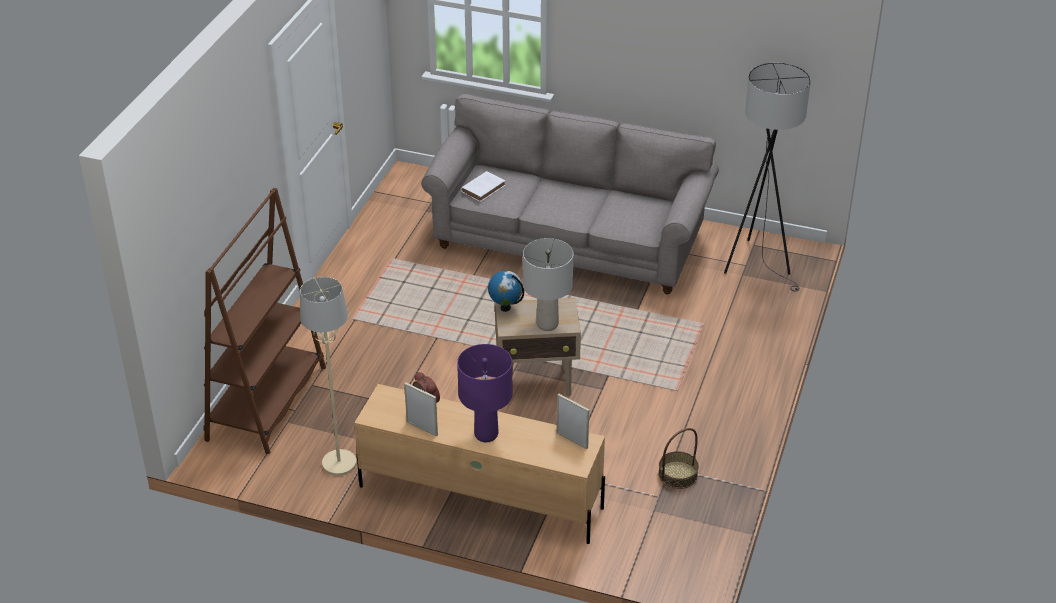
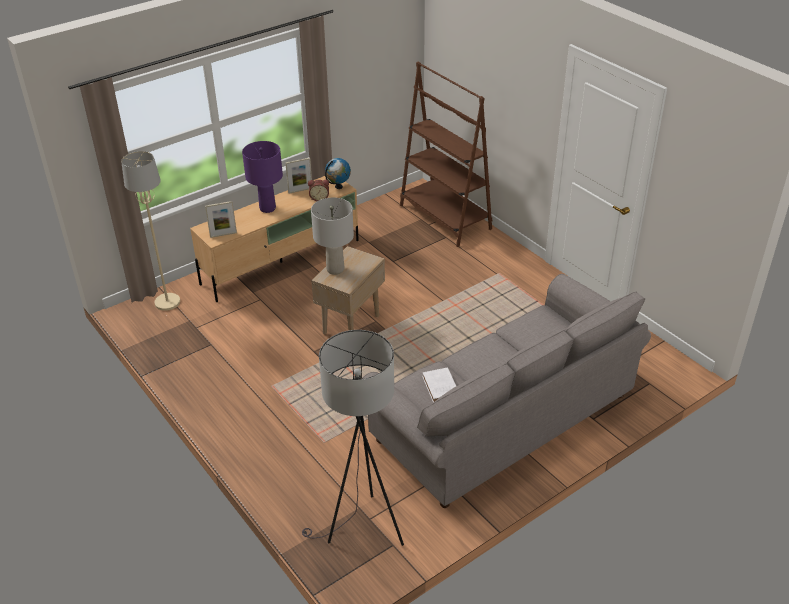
camera: 125 degrees right, 0 degrees up
(339, 463) = (366, 225): beige floor lamp -> beige floor lamp (167, 302)
(484, 188) = (548, 324): white book -> white book (441, 388)
(505, 308) = (372, 259): globe -> globe (338, 187)
(678, 475) = (202, 345): basket -> none

